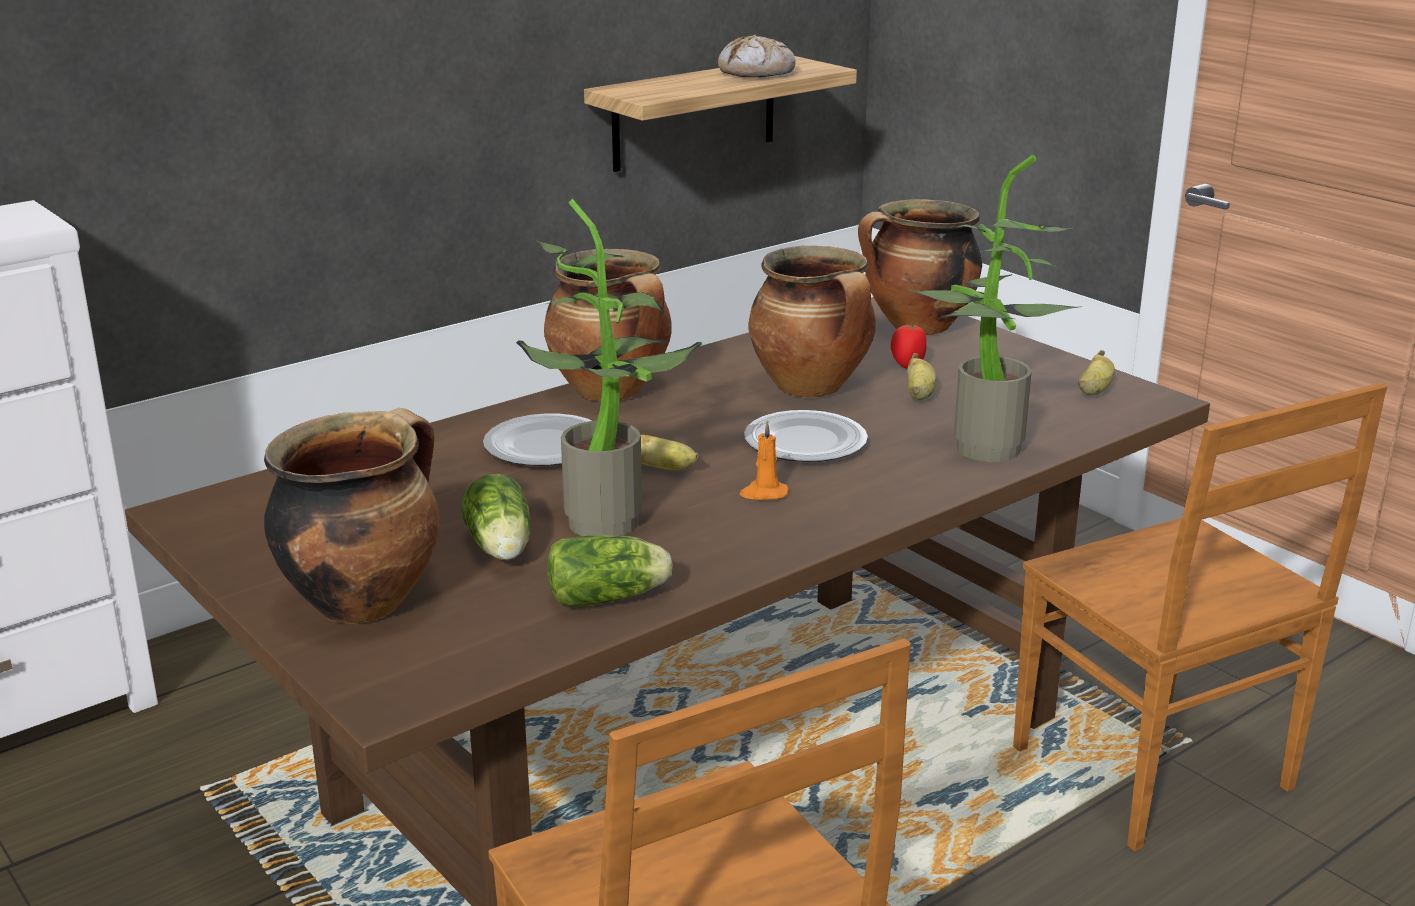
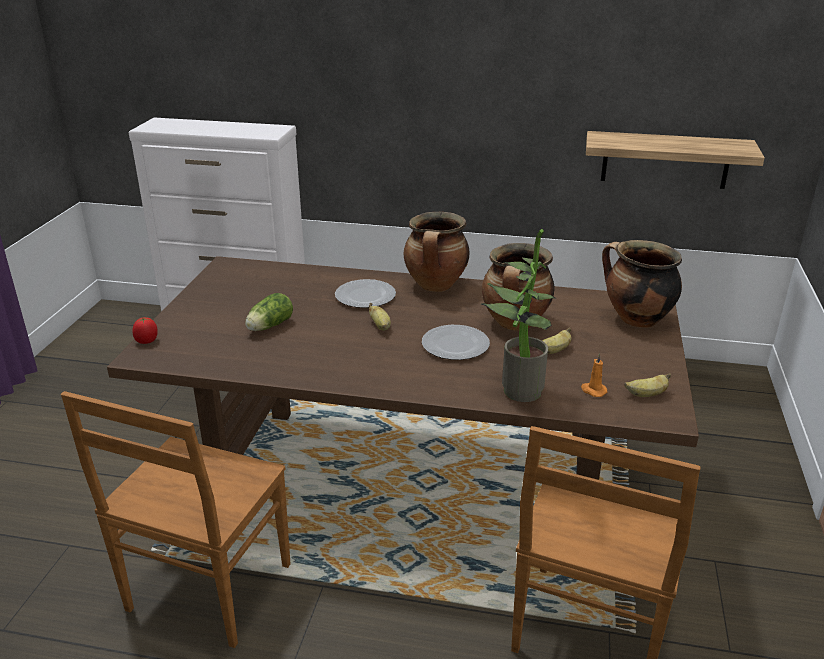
camera: 50 degrees right, 5 degrees up
(363, 600) = (201, 321): cooking pot -> none
(611, 598) = (257, 363): lettuce -> none
(613, 518) = (322, 336): potted plant -> none
(757, 72) = (699, 144): bread -> none
(763, 493) = (390, 356): orange candle -> orange candle (593, 390)
(907, 365) = (583, 335): tomato -> tomato (147, 341)

